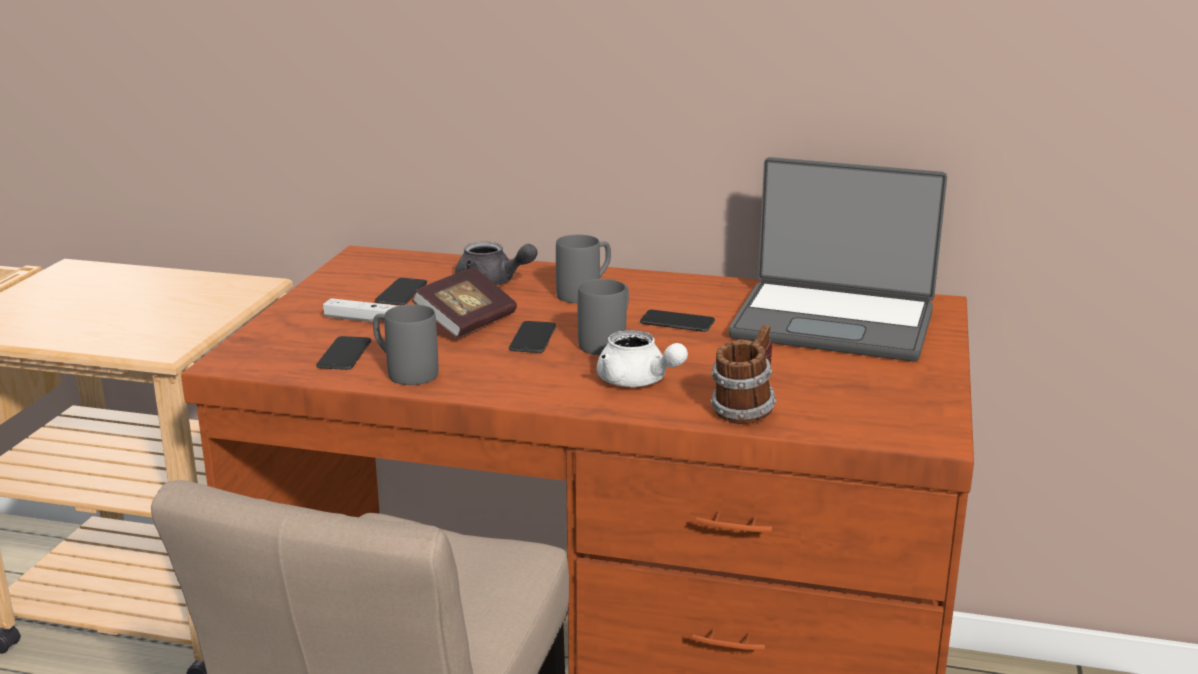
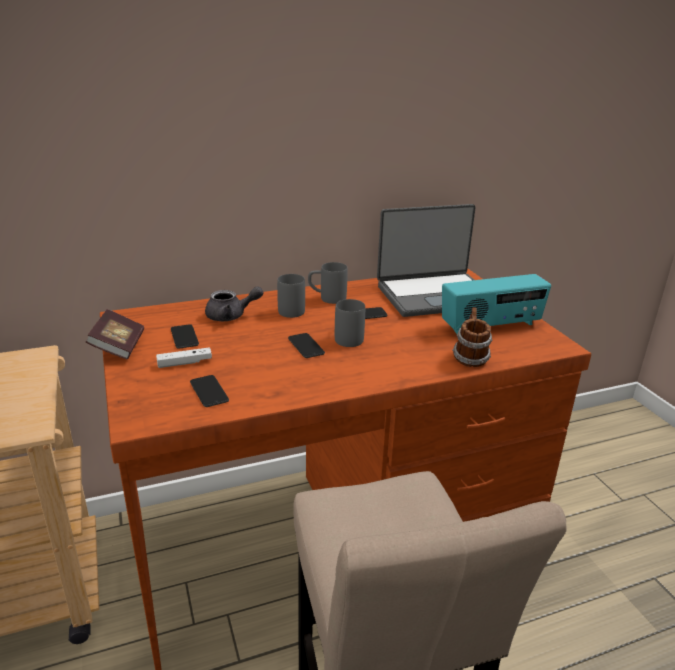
camera: 35 degrees left, 5 degrees up
(404, 372) = (264, 392): grey mug -> grey mug (327, 298)
(466, 323) = (254, 347): book -> book (118, 347)
(638, 382) = (398, 357): white teapot -> none
(855, 383) = (491, 326): none -> radio

